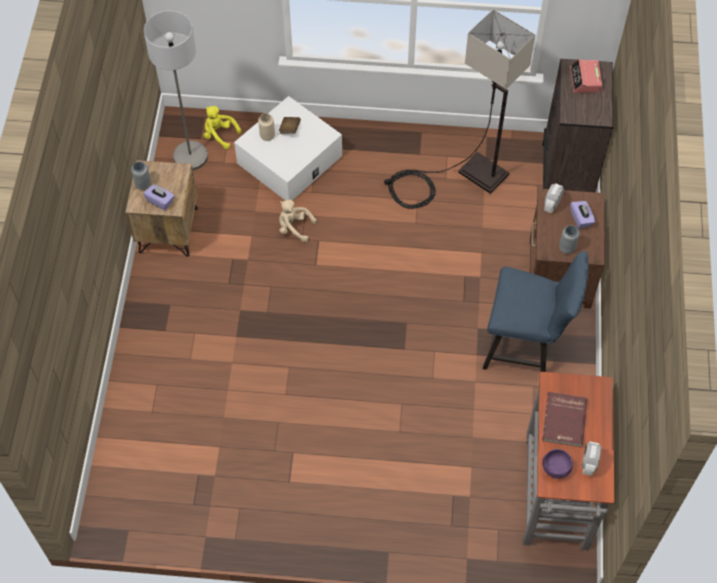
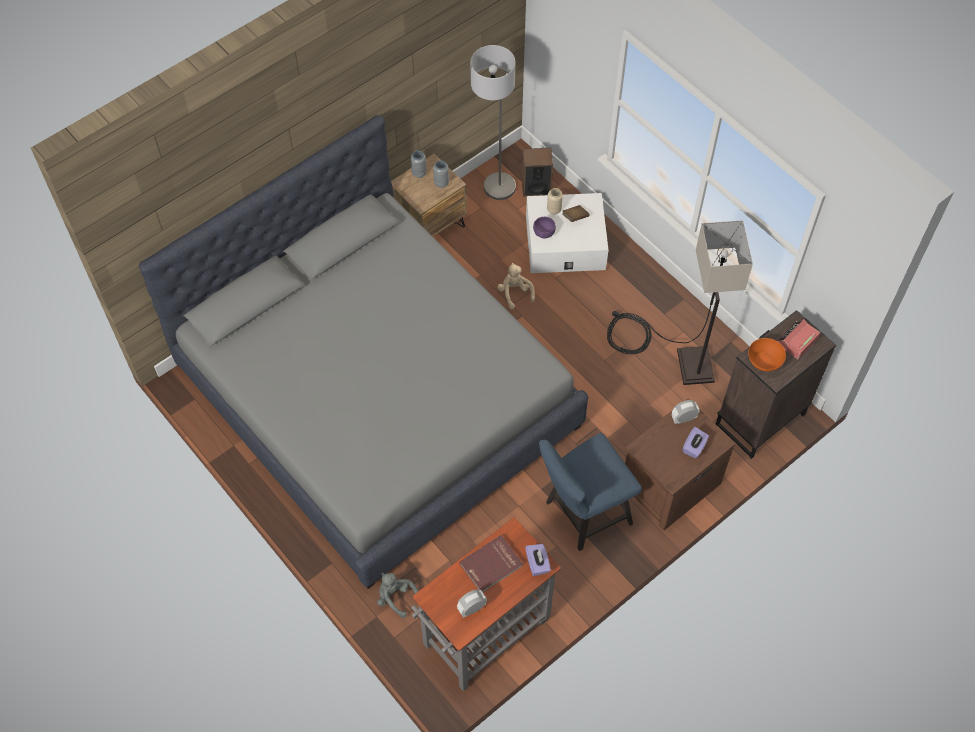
camera: 45 degrees right, 0 degrees up
(160, 201) = (418, 193): purple tissue box -> purple tissue box (537, 563)
(219, 135) = (536, 187): yellow plush toy -> speaker
(278, 395) = (377, 396): none -> grey bed
(464, 531) = (395, 597): none -> grey plush toy
(525, 347) = (582, 515): blue chair -> blue chair turned 90 degrees clockwise
(556, 468) = (447, 590): purple bowl -> purple bowl (544, 232)
(567, 248) = (658, 458): grey vase -> grey vase (441, 183)
(580, 111) = (764, 361): none -> orange bowl

